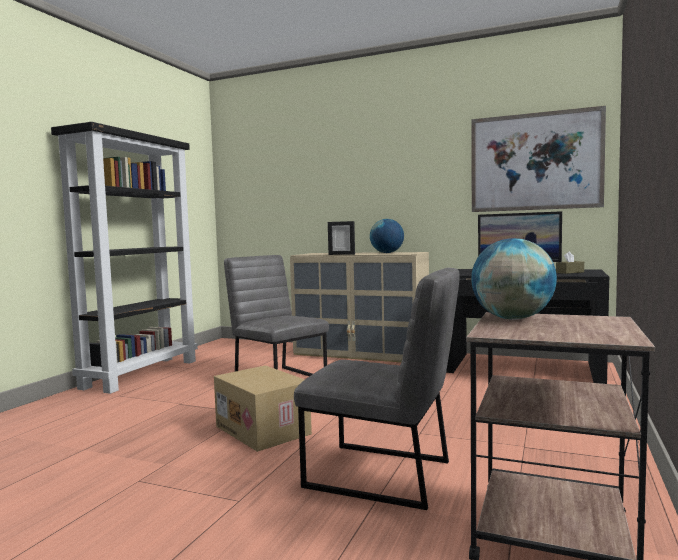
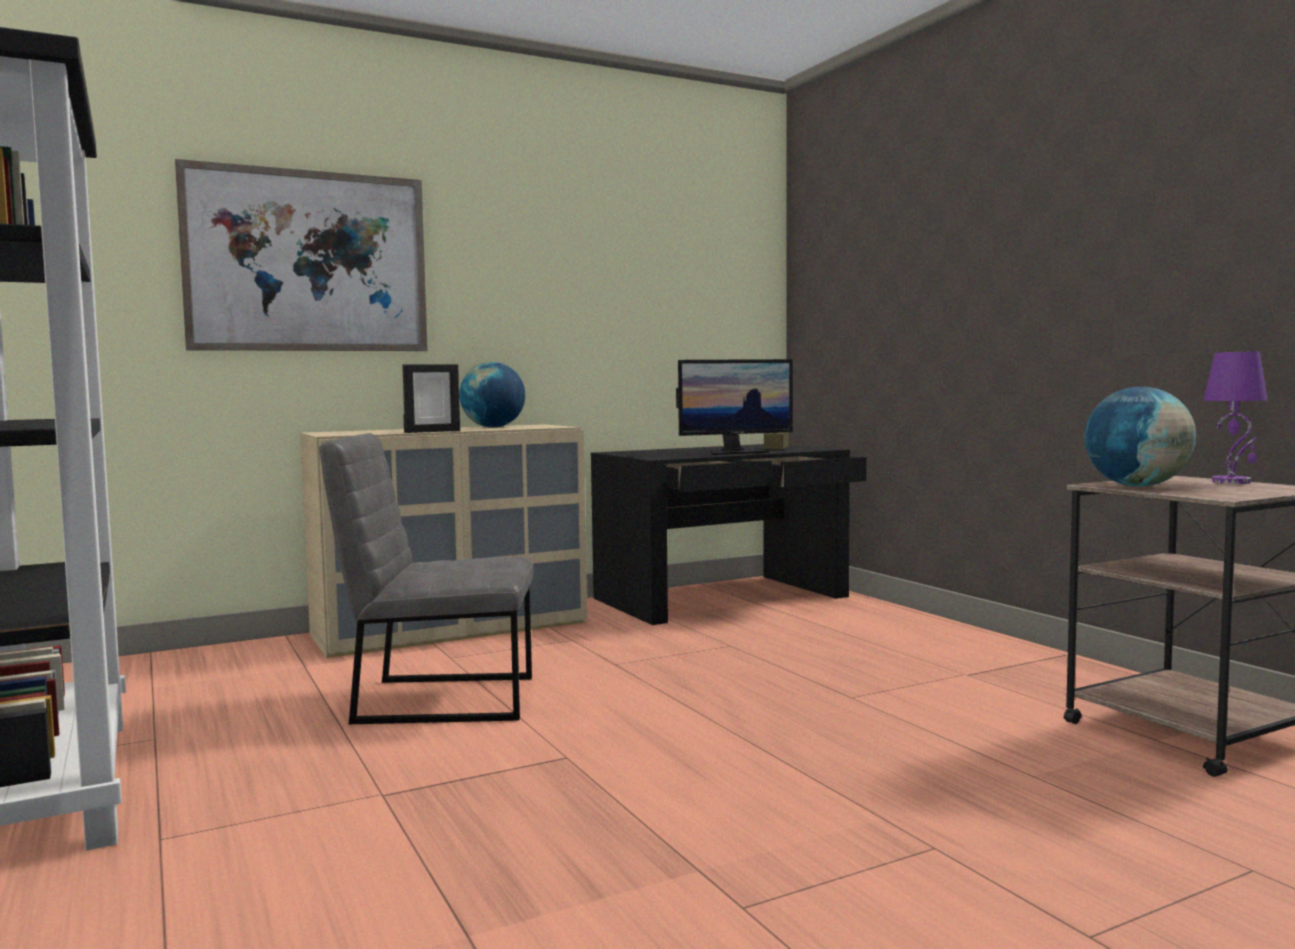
camera: 50 degrees left, 0 degrees up
(264, 430) = (674, 767): cardboard box -> none
(382, 475) = (958, 750): grey chair -> none
(535, 161) = (694, 282): picture -> picture (308, 261)
(614, 327) = (1232, 482): none -> purple table lamp

